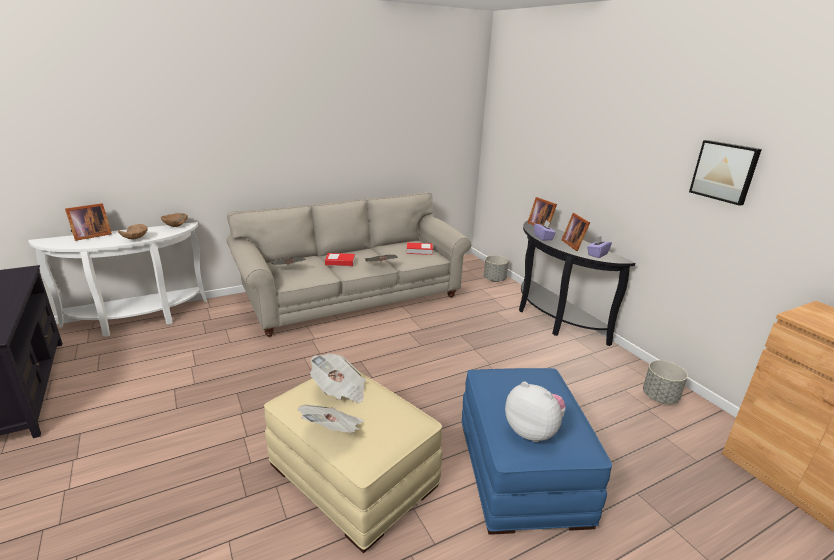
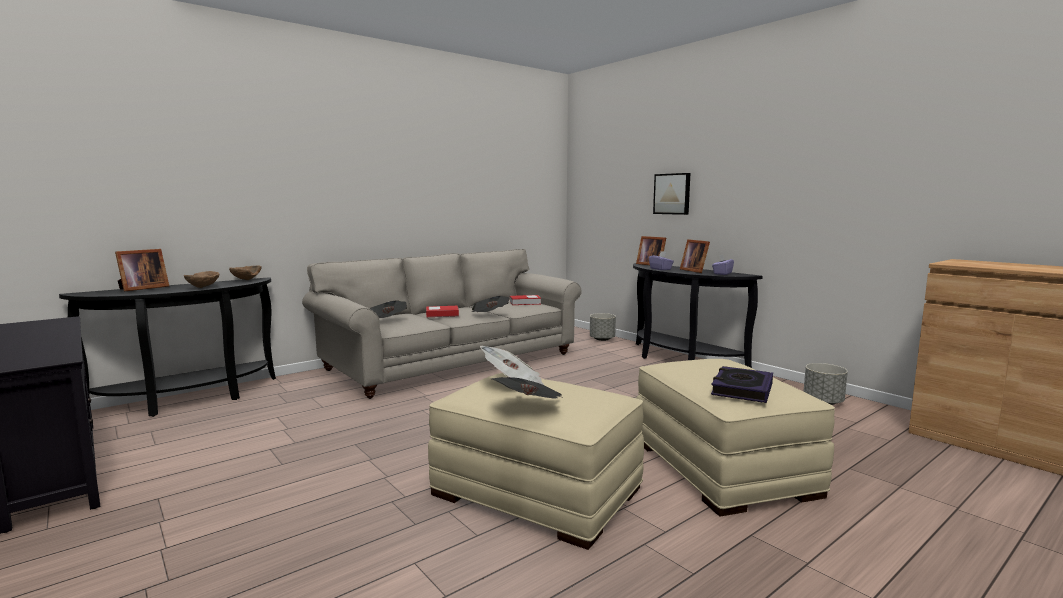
camera: 10 degrees left, 15 degrees down
(137, 320) = (190, 400): white console table -> black console table
(520, 470) = (720, 466): blue ottoman -> beige ottoman
(532, 431) = (742, 389): plush toy -> book
(724, 171) = (834, 165): picture -> picture (672, 194)

